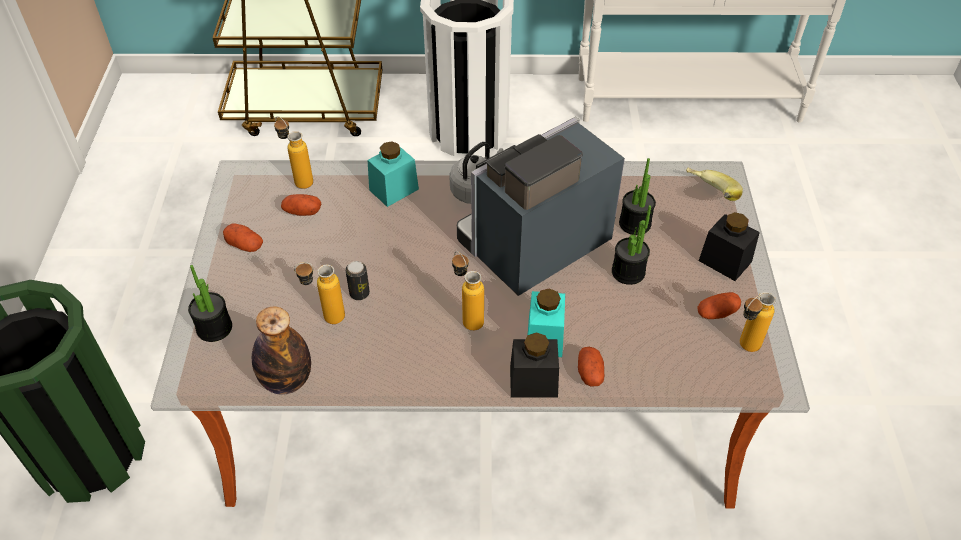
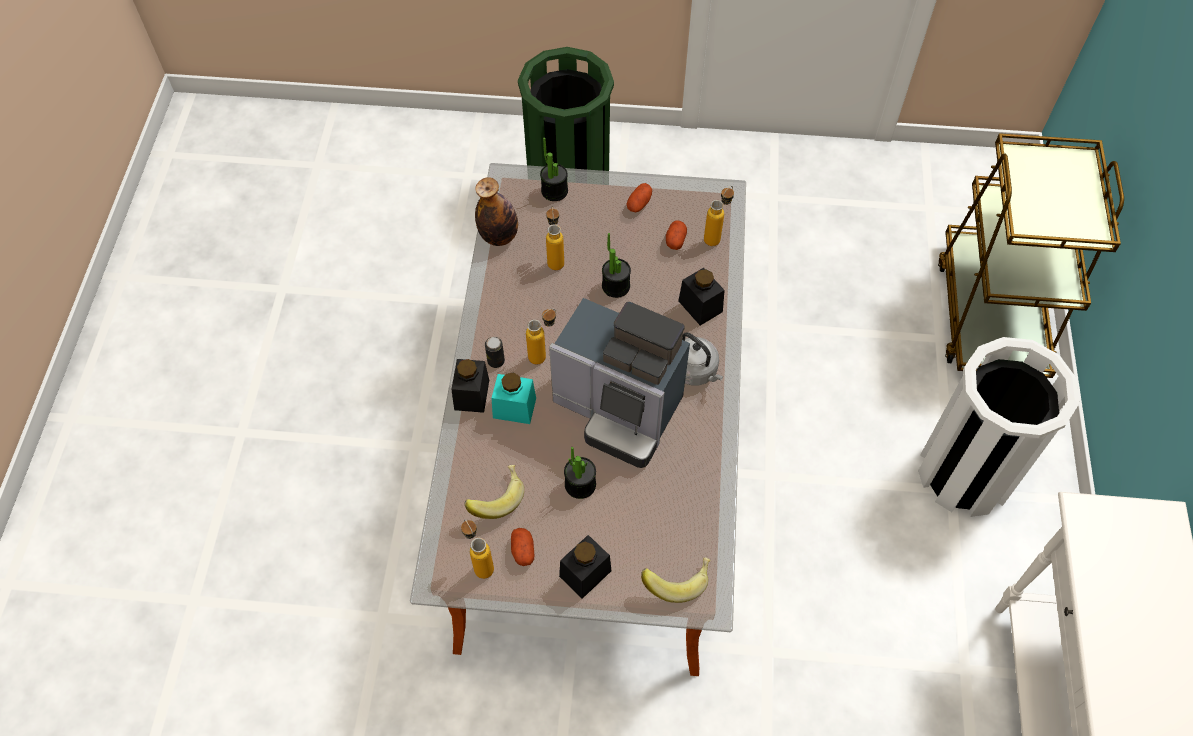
camera: 95 degrees right, 10 degrees up
(359, 293) = (578, 280): can -> can (496, 361)
(394, 189) = (700, 306): turquoise jar -> black jar
(532, 246) = (619, 410): coffee machine -> coffee machine turned 150 degrees clockwise
(589, 373) = (473, 436): potato -> none
(635, 224) = (642, 501): potted plant -> potted plant (615, 286)
(663, 342) = (496, 498): none -> banana

